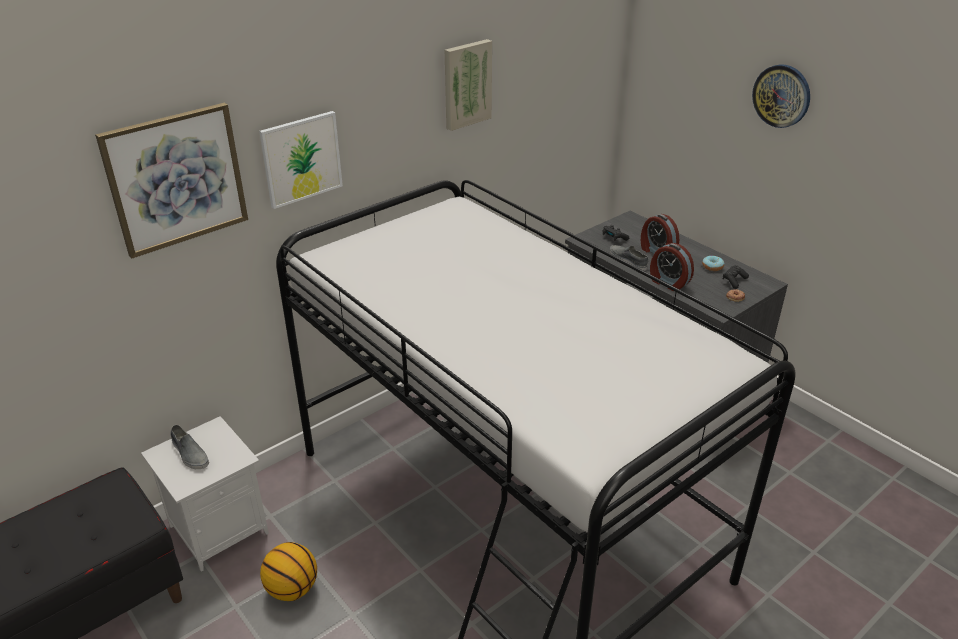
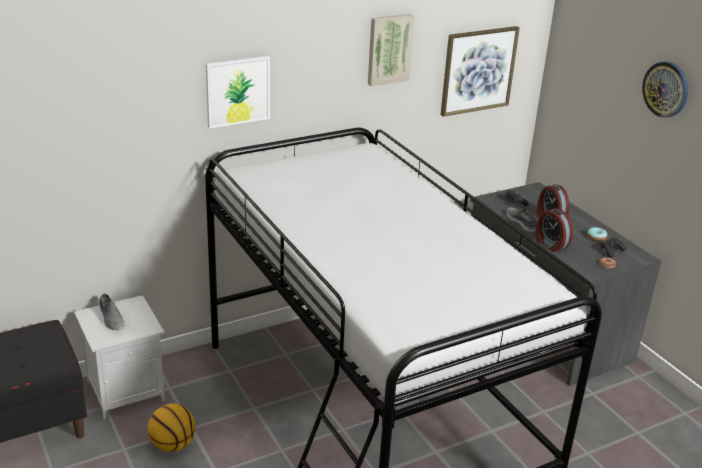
camera: 10 degrees right, 5 degrees down
(176, 179) = (134, 92): picture -> picture (478, 70)

